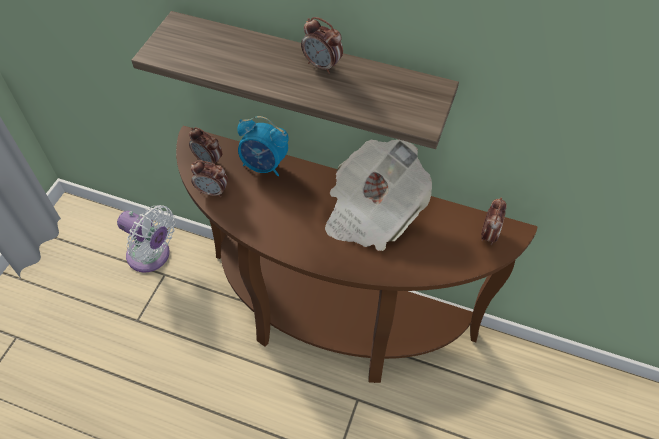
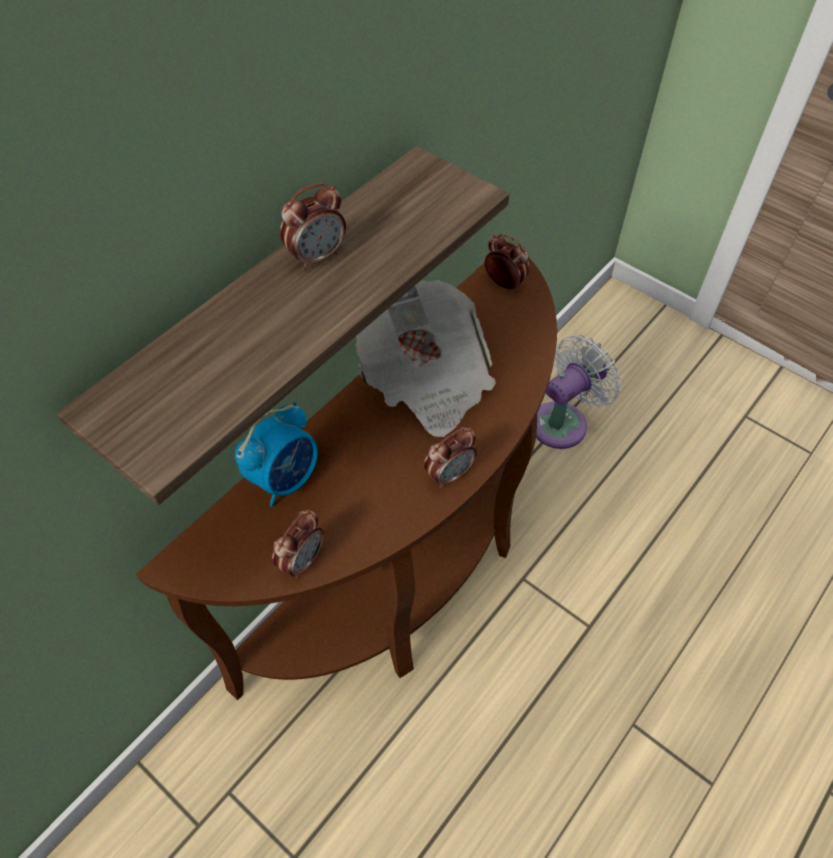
camera: 70 degrees left, 0 degrees up
(152, 256) = (183, 806): white fan -> white fan (563, 422)
(208, 161) = (236, 552): alarm clock -> alarm clock (449, 474)

